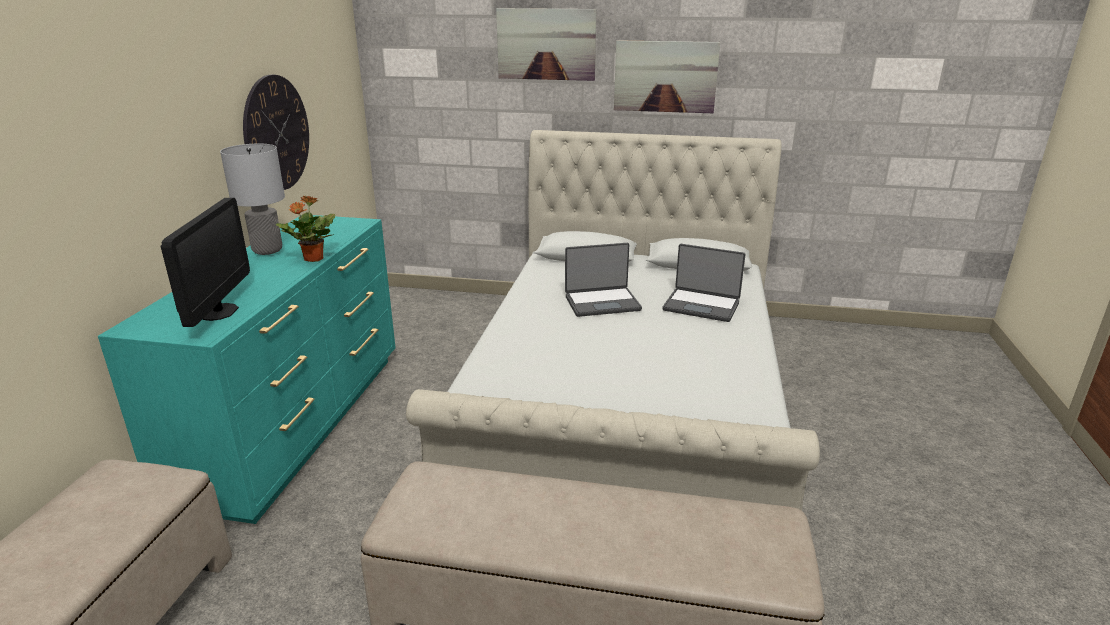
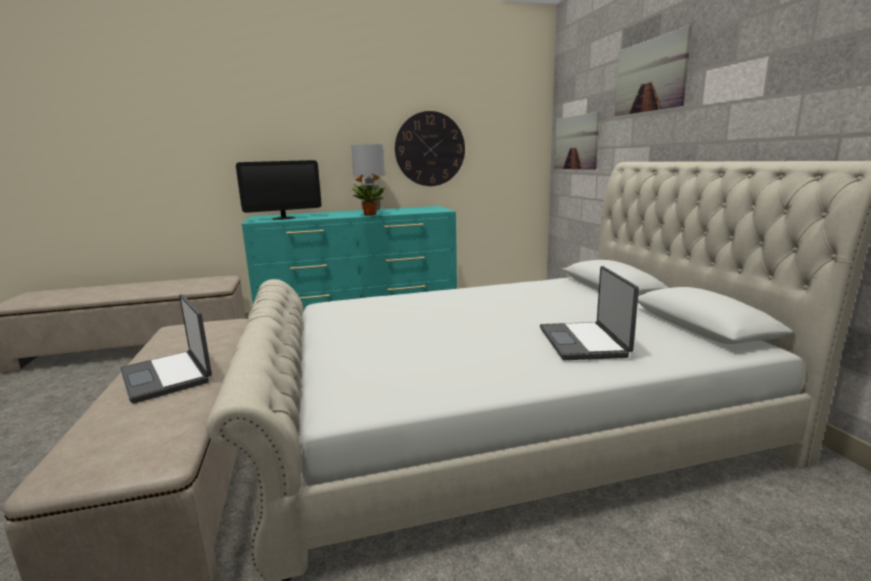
camera: 65 degrees right, 10 degrees down
(602, 302) = (517, 307): laptop -> laptop (168, 376)
(665, 76) = (752, 88): picture -> picture (575, 142)

